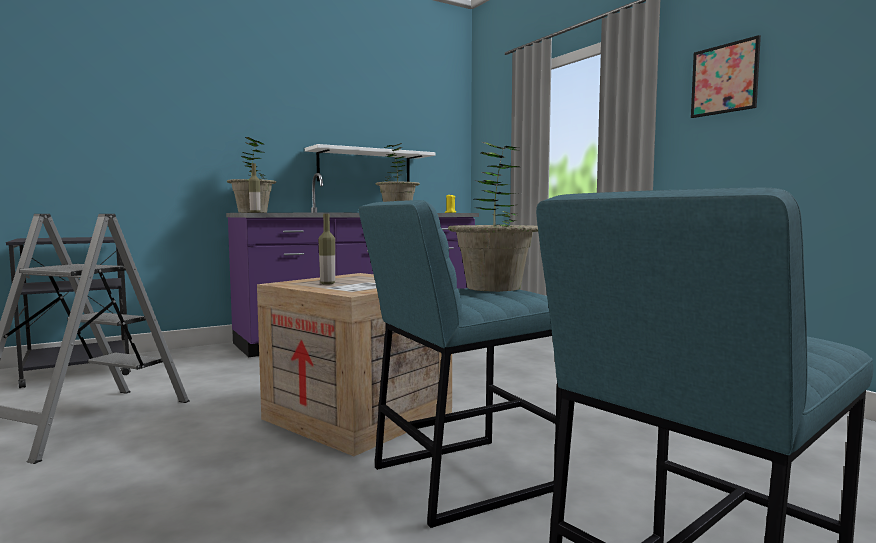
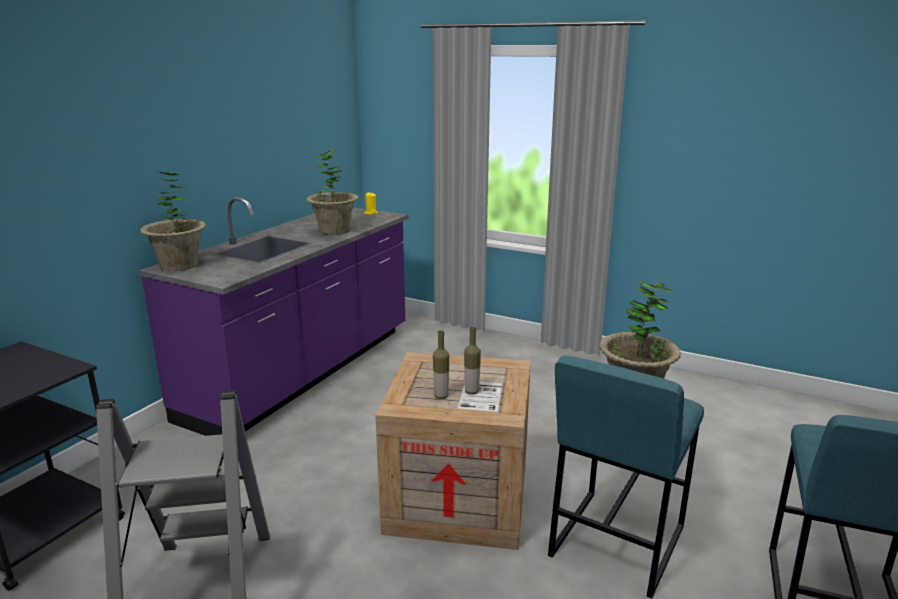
camera: 30 degrees left, 15 degrees up
(255, 212) = (216, 279): bottle -> bottle (471, 391)
(365, 167) = (268, 169): white shelf -> none
(724, 79) = (680, 117): picture -> none

